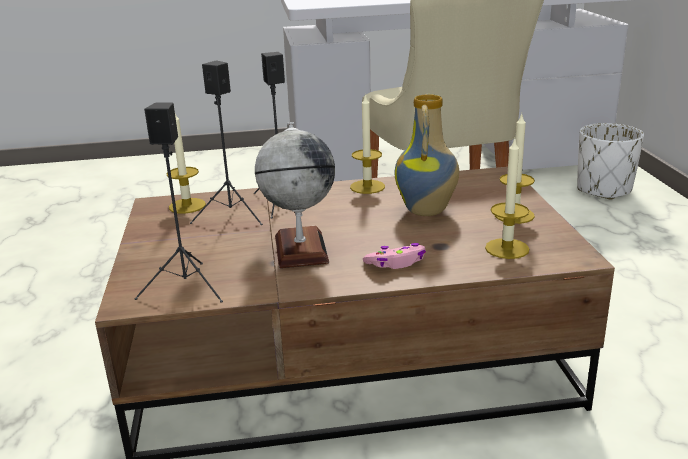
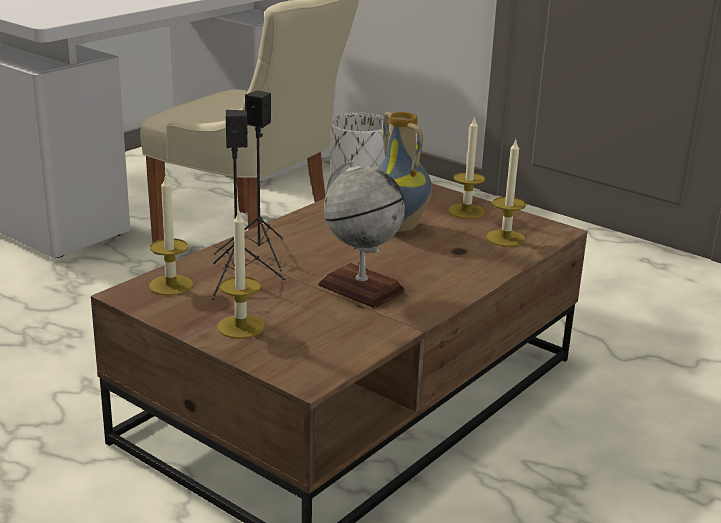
camera: 45 degrees left, 0 degrees up
(187, 287) = (332, 349): black speaker -> none
(367, 187) = (309, 219): candle -> candle (241, 327)
(396, 263) = (453, 273): pink game controller -> none

